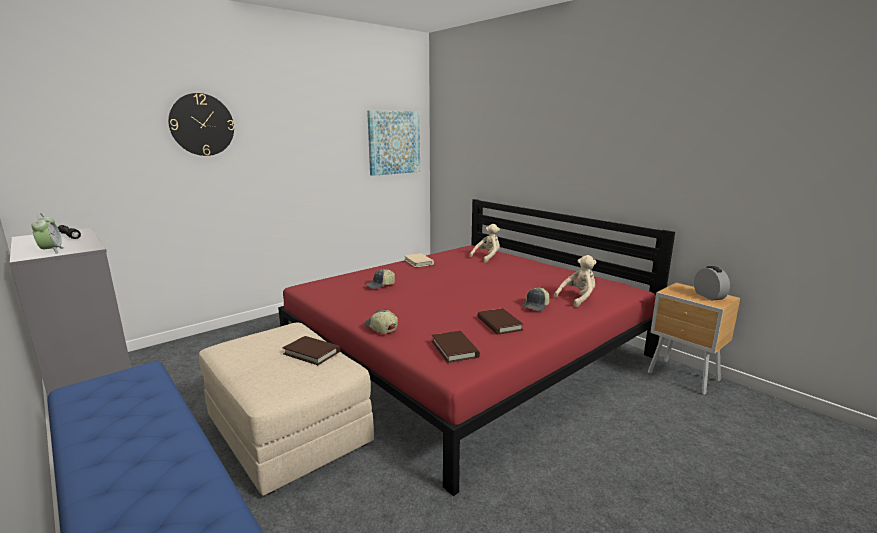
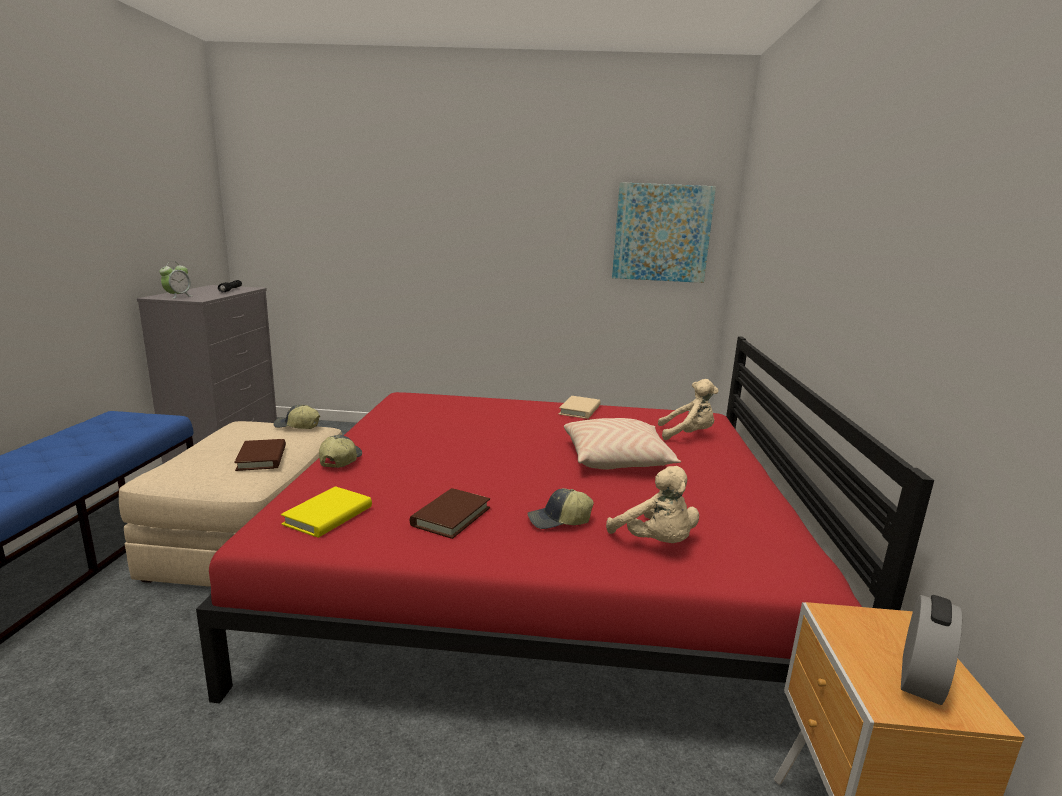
camera: 45 degrees right, 0 degrees up
(202, 125) = (397, 194): wall clock -> none
(380, 285) = (464, 419): cap -> cap (297, 426)
(455, 349) = (328, 516): brown book -> yellow book
(491, 277) = (617, 460): none -> beige pillow
(577, 299) = (655, 543): beige plush toy -> beige plush toy turned 45 degrees clockwise

